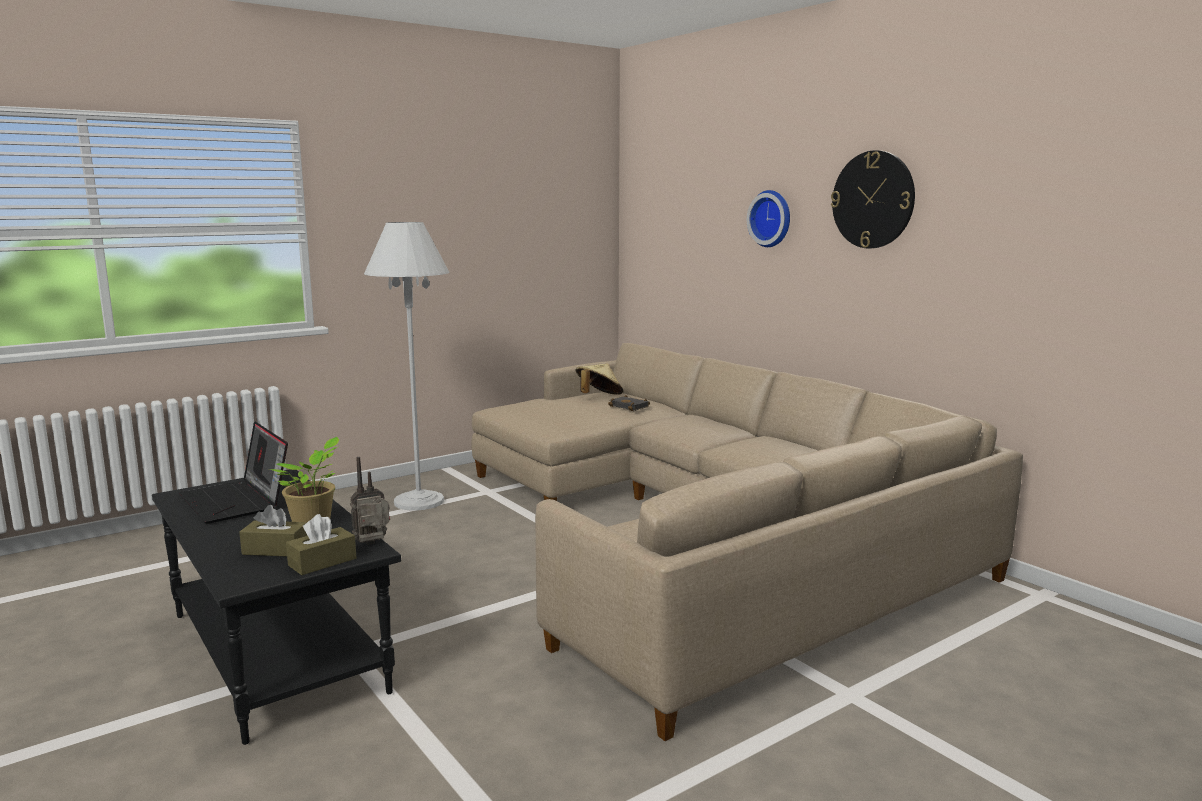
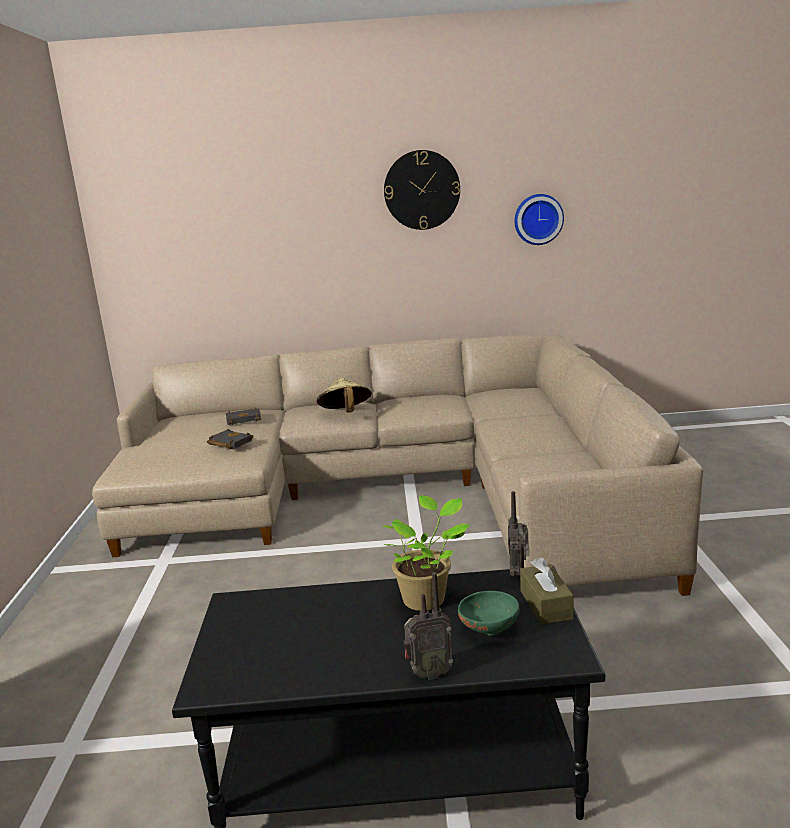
camera: 55 degrees left, 5 degrees up
(204, 544) = (428, 673): none -> radio
(237, 501) = (296, 641): laptop -> none
(275, 549) = (488, 628): brown tissue box -> green bowl
(419, 501) = (124, 605): white floor lamp -> none
(574, 416) = (228, 443): none -> black book
(598, 397) = (191, 424): beige hat -> beige hat (345, 414)
(772, 218) = (316, 215): wall clock -> wall clock (538, 219)

